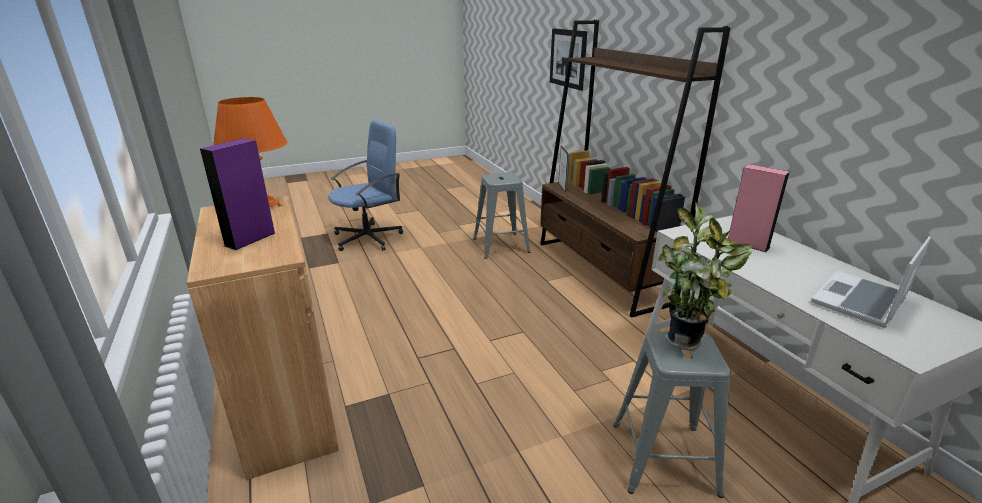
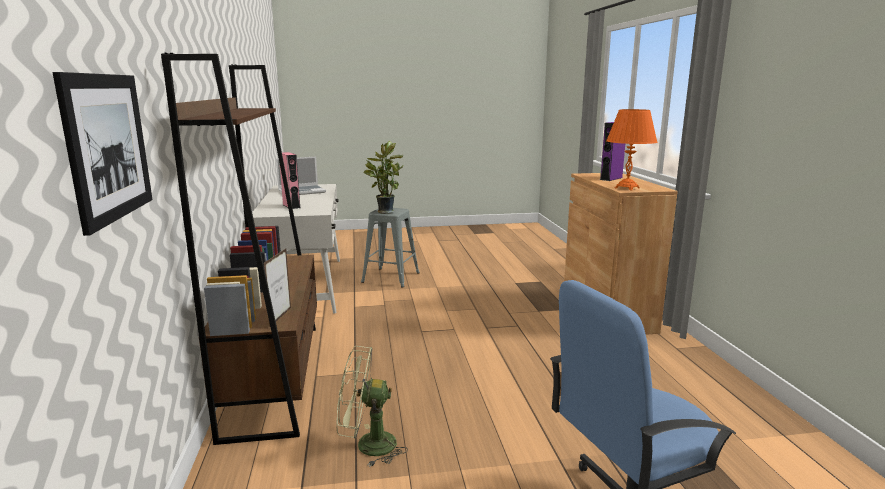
camera: 165 degrees left, 10 degrees down
(500, 245) = (367, 446): grey stool -> green fan

